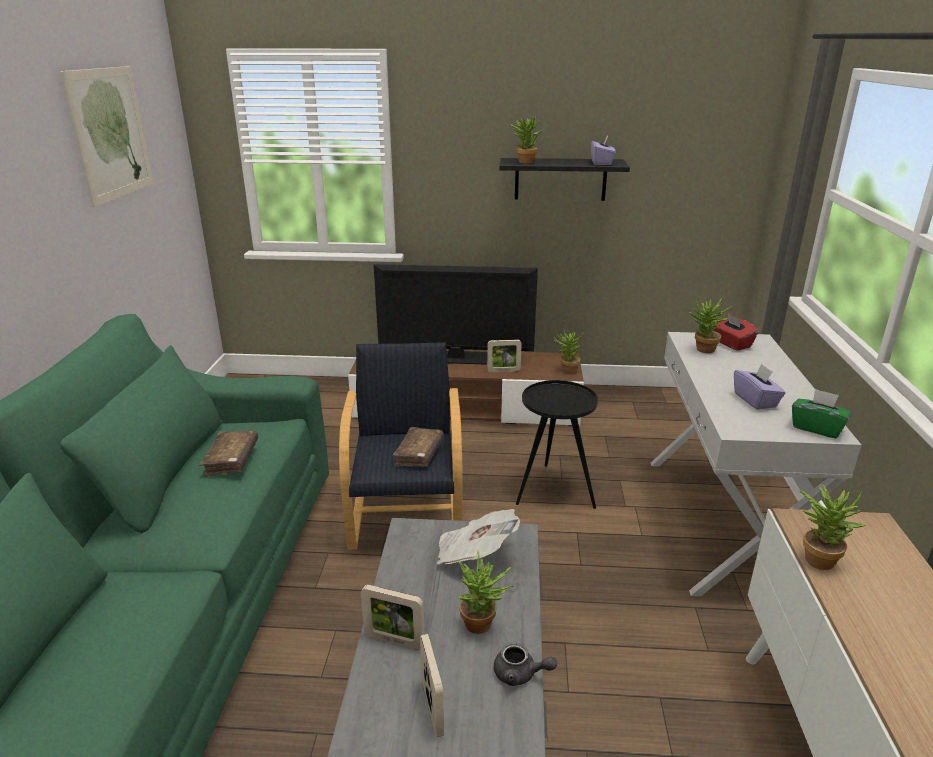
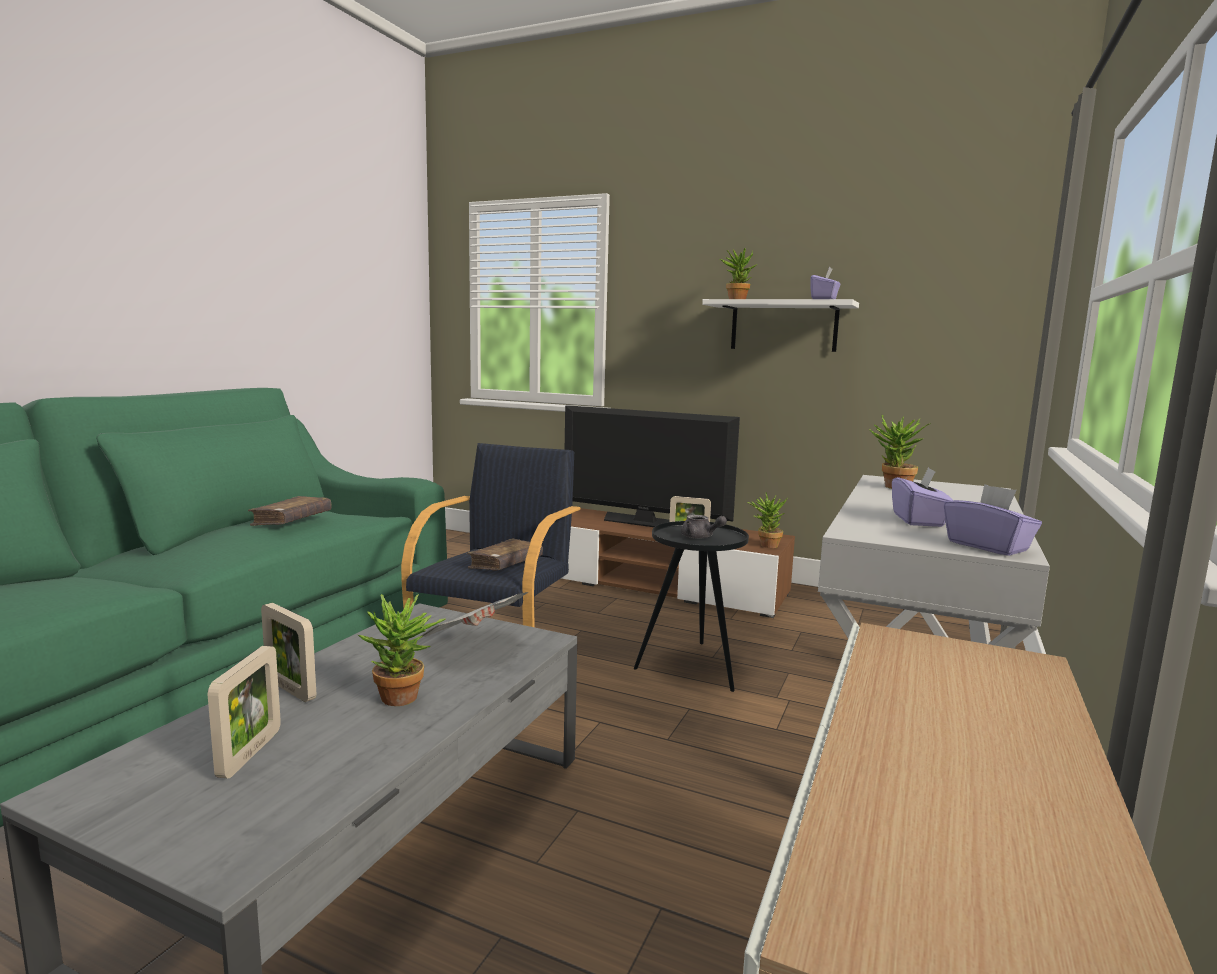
camera: 20 degrees right, 15 degrees down
(111, 133) = (329, 249): picture -> none
(520, 674) = (391, 751): grey teapot -> grey teapot (700, 537)
(560, 179) = (783, 326): black shelf -> white shelf
(731, 344) = (941, 488): red tissue box -> none
(816, 428) = (987, 546): green tissue box -> purple tissue box
(818, 557) = (880, 671): potted plant -> none

